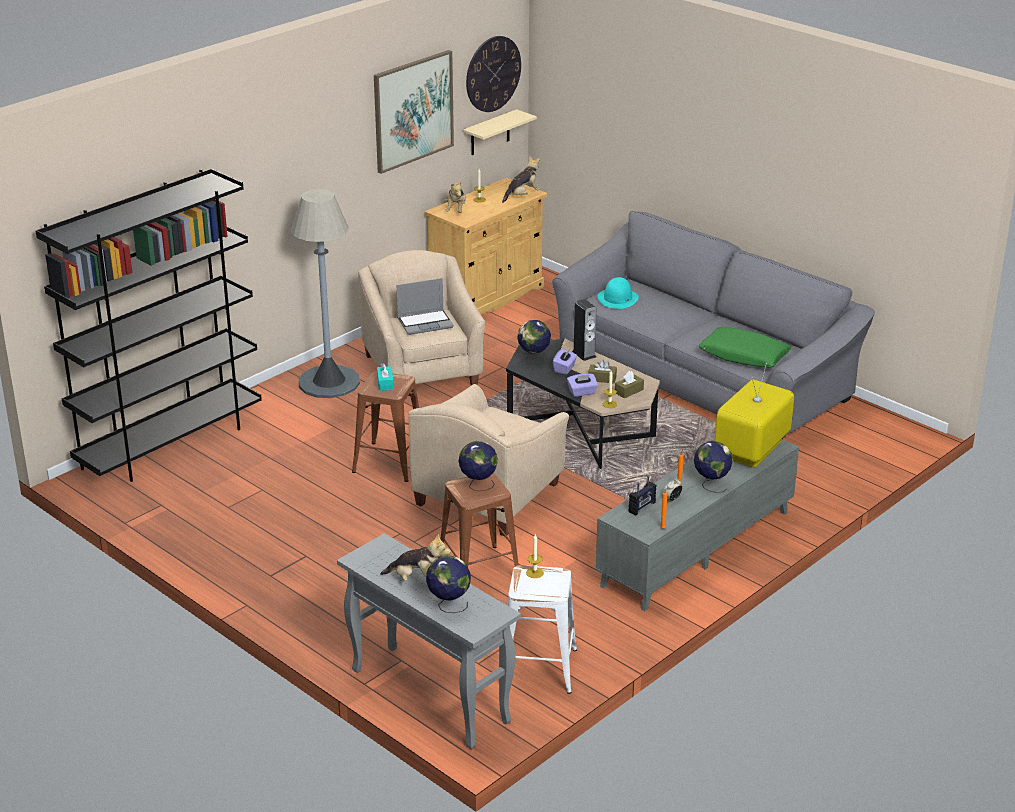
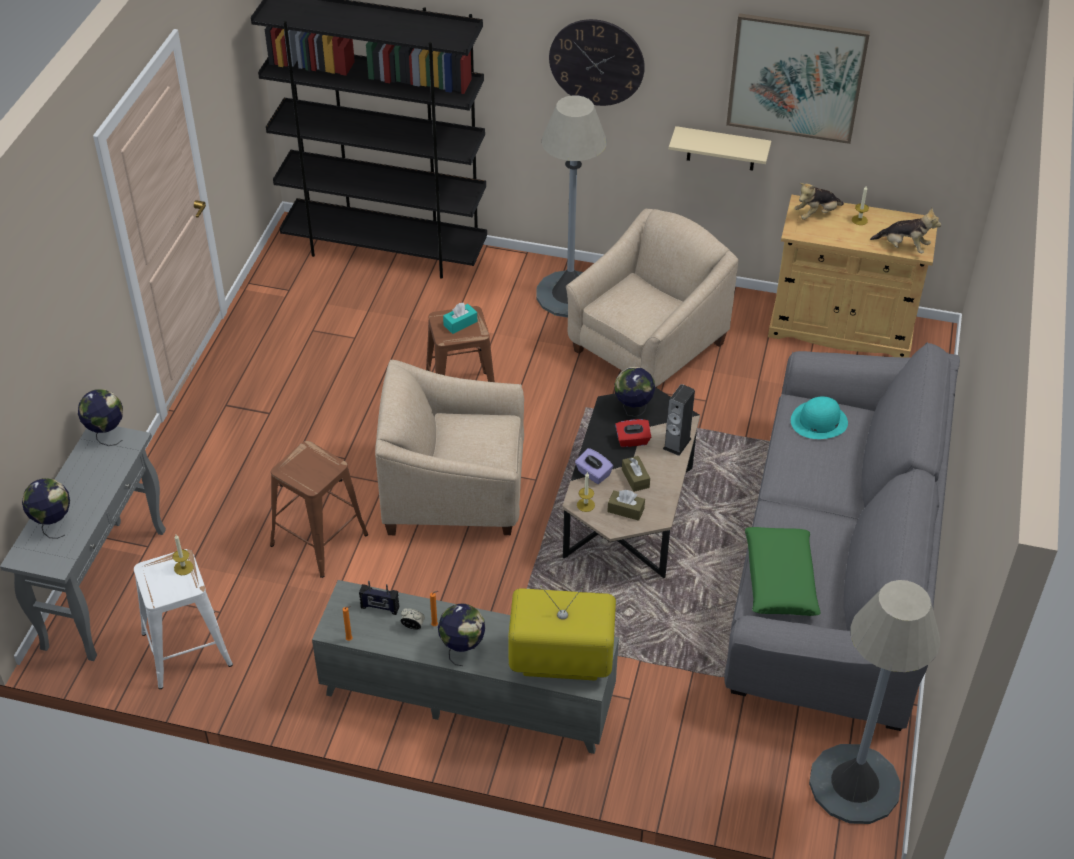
camera: 60 degrees right, 15 degrees up
(417, 580) = (84, 486): plush toy -> none
(426, 323) = (637, 301): laptop -> none
(478, 485) = (314, 465): globe -> globe (106, 434)
(490, 133) = (922, 155): beige shelf -> beige shelf (721, 149)
(493, 73) = (944, 89): wall clock -> wall clock (596, 62)
(564, 369) = (632, 441): purple tissue box -> red tissue box
(879, 428) = (854, 784): none -> grey floor lamp

